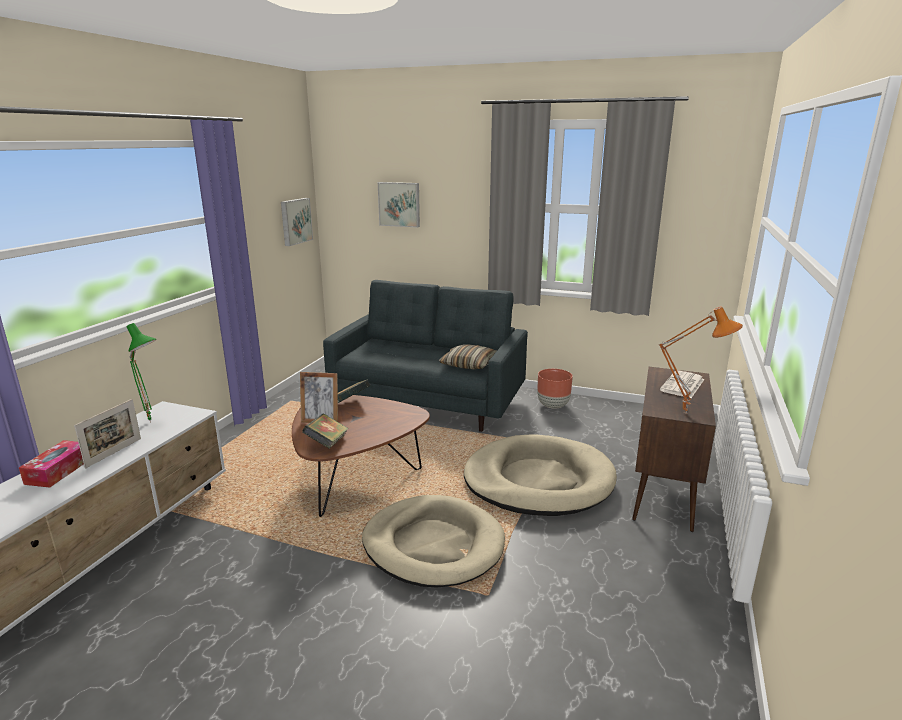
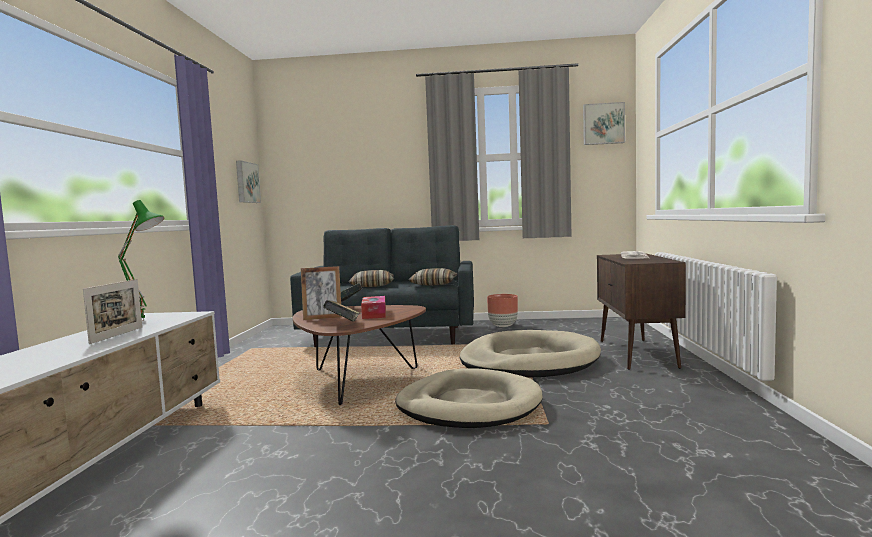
camera: 15 degrees left, 15 degrees down
(59, 471) = (55, 348): tissue box -> tissue box (374, 314)
(399, 204) = (344, 166): picture -> picture (603, 124)
(407, 355) = (372, 286): none -> pillow
(686, 412) = (656, 261): orange table lamp -> none

